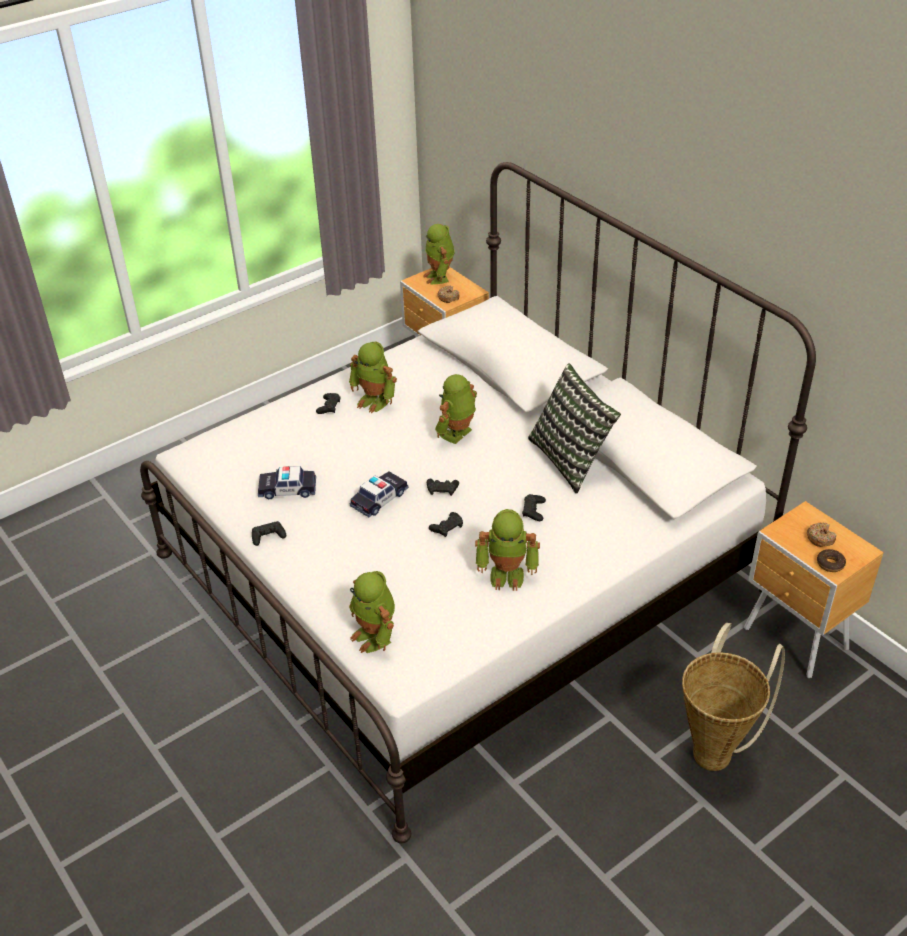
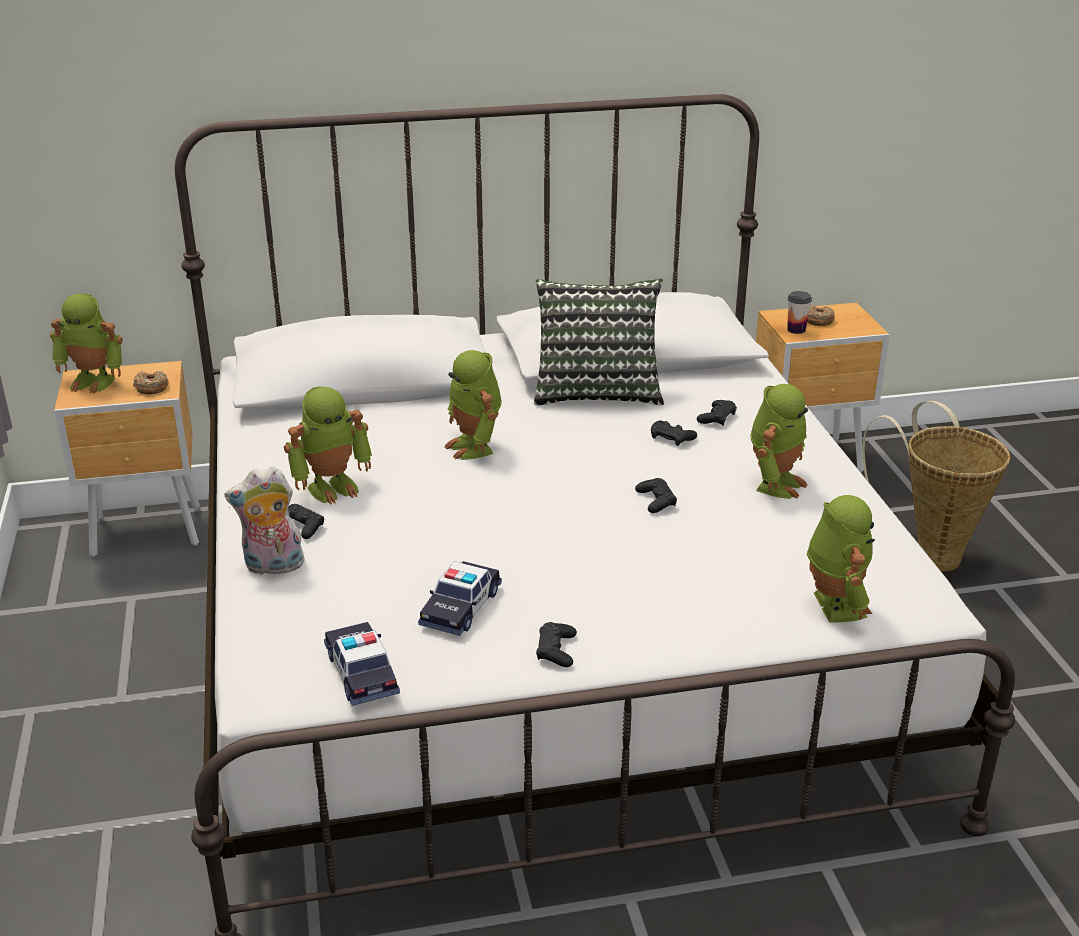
camera: 65 degrees left, 10 degrees down
(286, 413) = (272, 567): none -> plush toy
(375, 636) = (833, 606): toy robot -> toy robot turned 90 degrees counterclockwise
(379, 499) = (555, 535): toy car -> toy car (361, 672)
(442, 489) = (577, 485): black game controller -> black game controller (717, 418)
(788, 530) = (796, 330): none -> cup
(830, 564) = (857, 327): donut -> none

